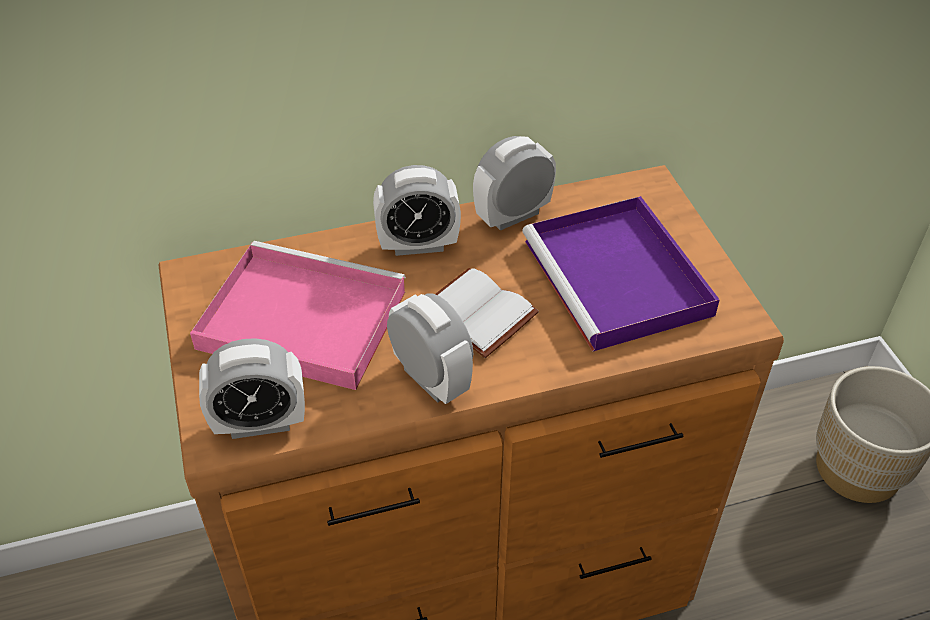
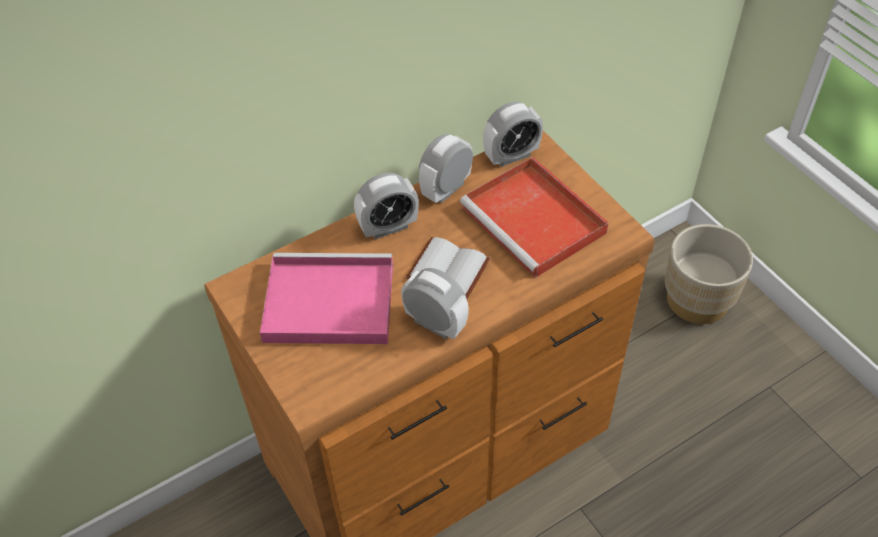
camera: 15 degrees left, 5 degrees up
(260, 423) = (332, 383): alarm clock -> alarm clock (511, 156)
(619, 279) = (536, 221): purple tray -> red tray

